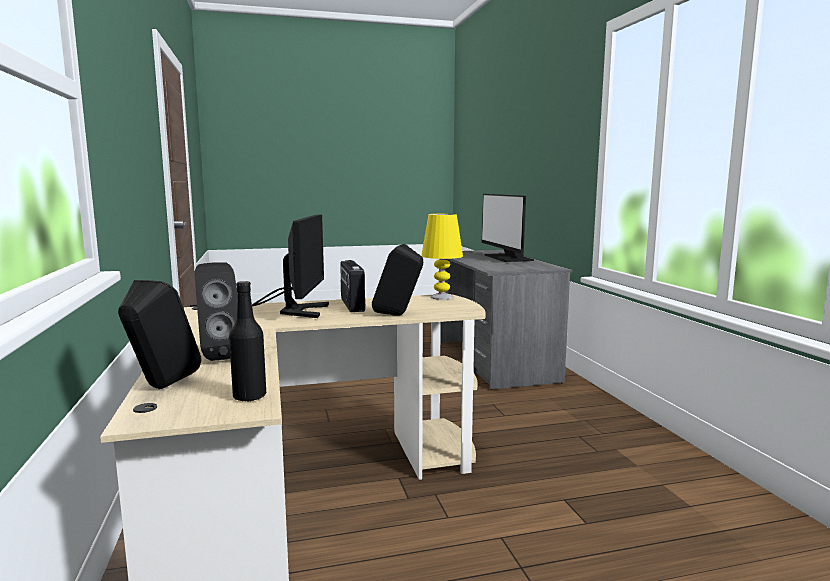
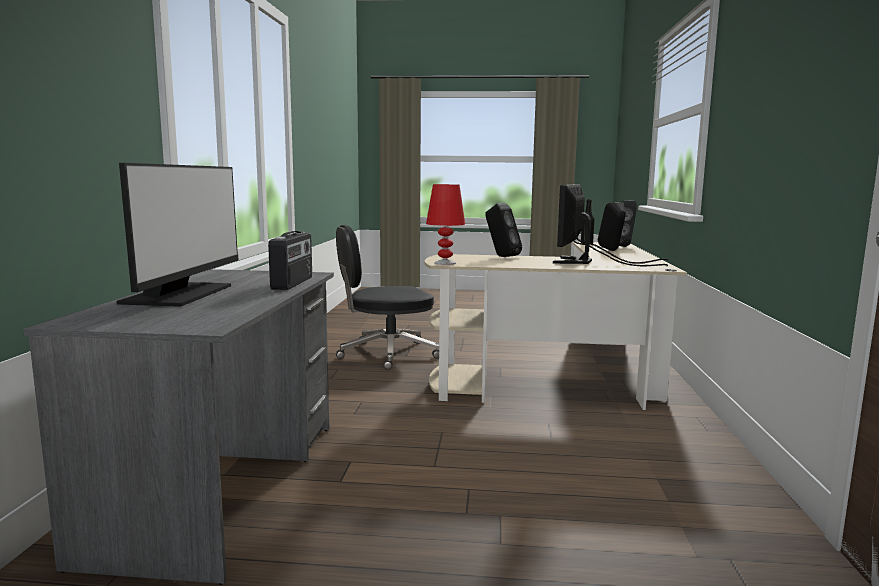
camera: 160 degrees left, 0 degrees up
(351, 305) = (532, 263): radio -> radio (293, 283)
(442, 297) = (444, 263): yellow table lamp -> red table lamp
(597, 498) = (386, 354): none -> black office chair

